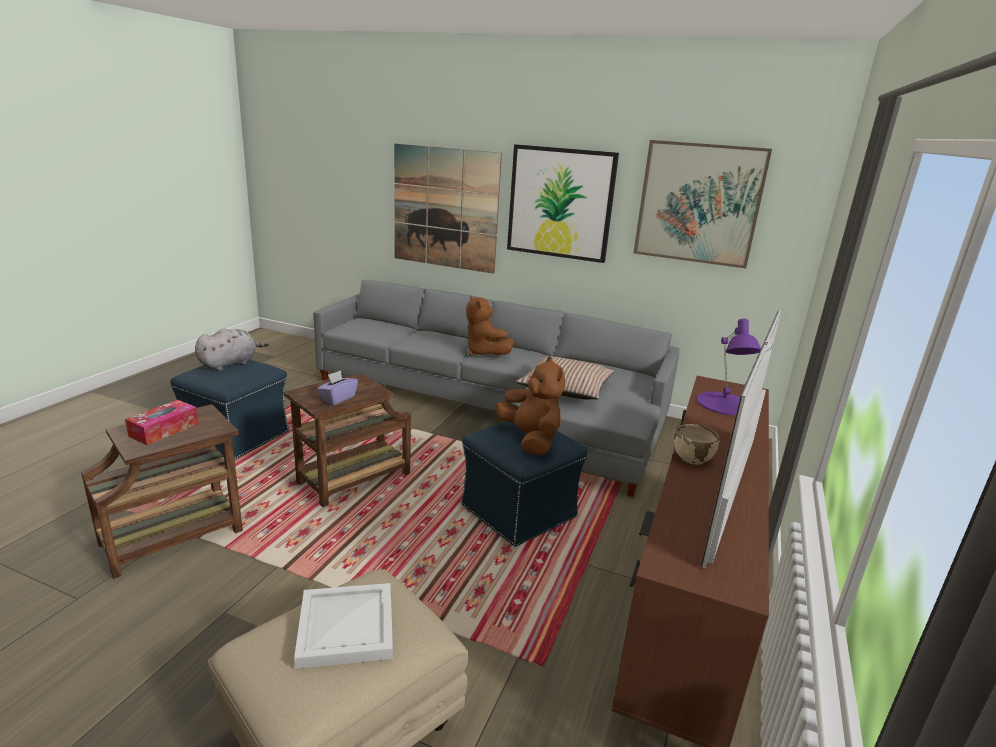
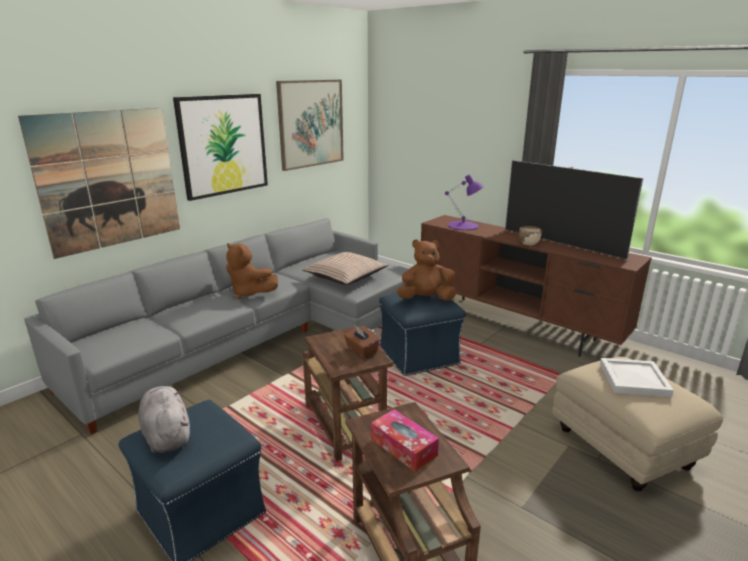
camera: 70 degrees left, 0 degrees up
(337, 398) = (361, 350): purple tissue box -> brown tissue box
(484, 353) = (249, 293): brown plush toy -> brown plush toy turned 45 degrees clockwise

